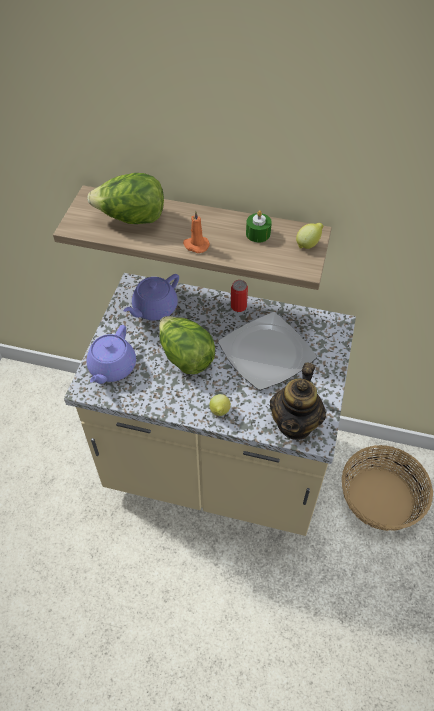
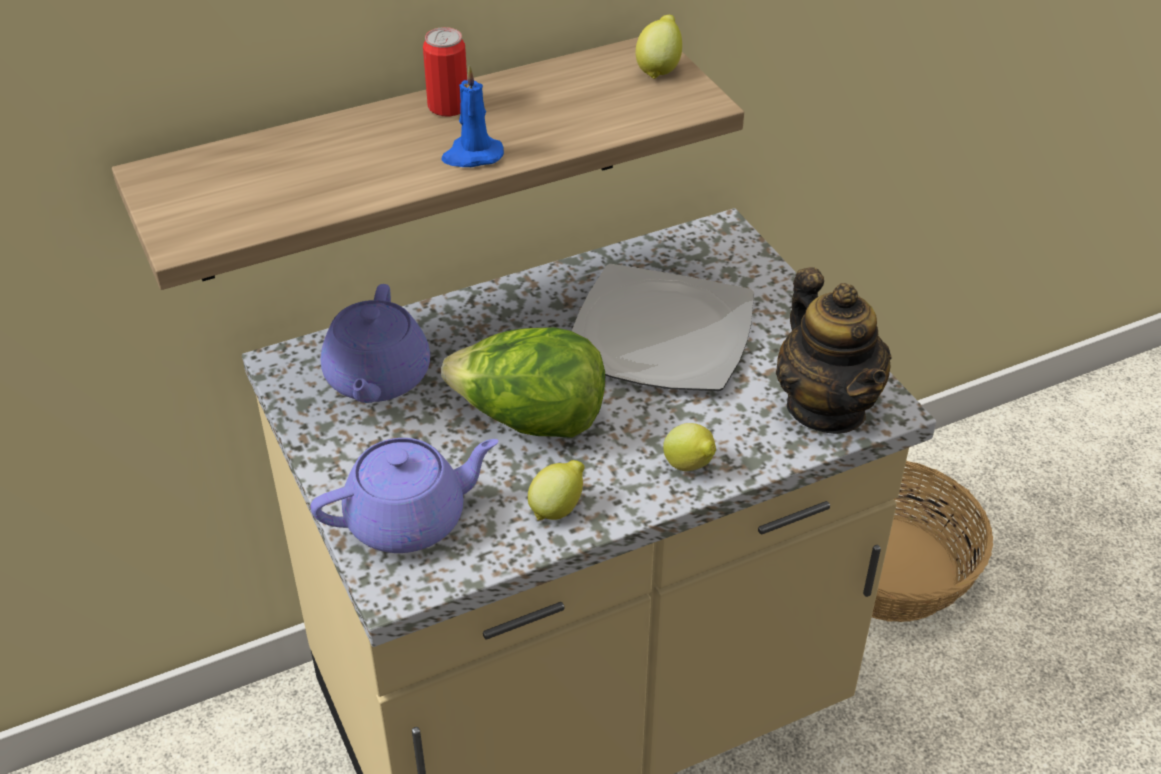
camera: 40 degrees left, 10 degrees down
(112, 368) = (409, 519): purple teapot -> purple teapot turned 90 degrees counterclockwise
(131, 219) = (293, 172): lettuce -> none
(160, 396) = (558, 508): none -> lemon
(195, 245) = (472, 155): orange candle -> blue candle
(238, 306) = (530, 292): can -> can (448, 106)
(258, 234) = (558, 91): green candle -> none

